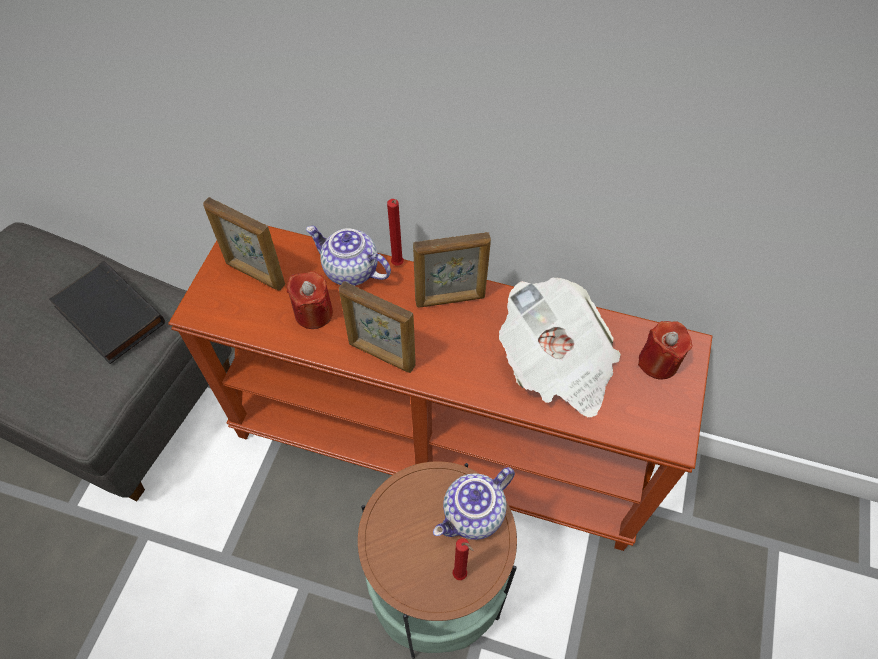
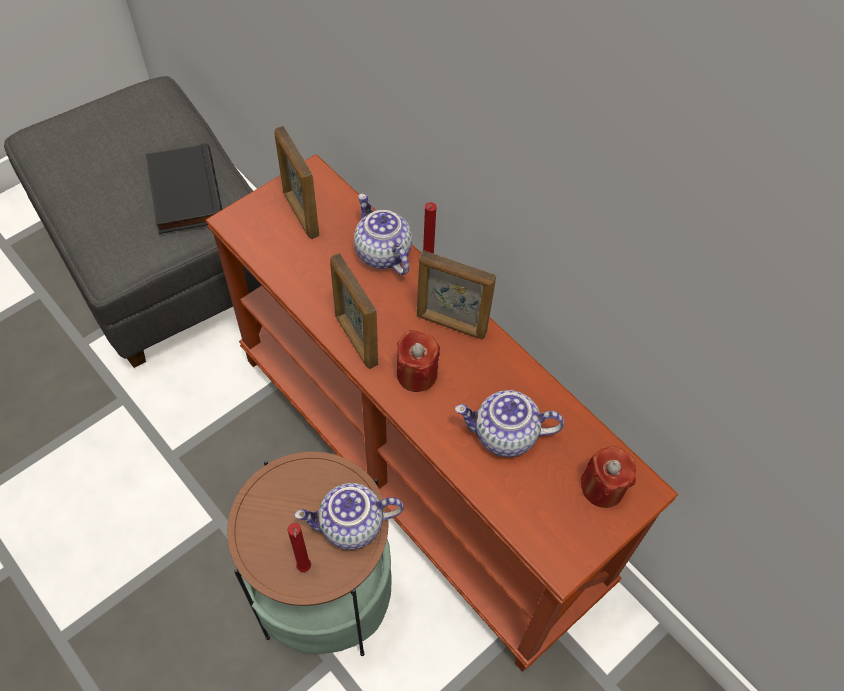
camera: 30 degrees right, 0 degrees up
(313, 313) = (325, 273): red candle -> red candle (416, 374)
(557, 364) = (504, 435): newspaper -> teapot

